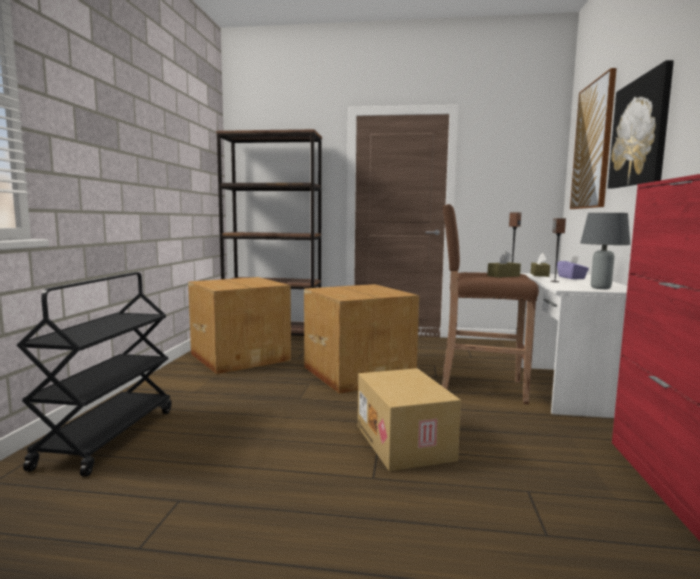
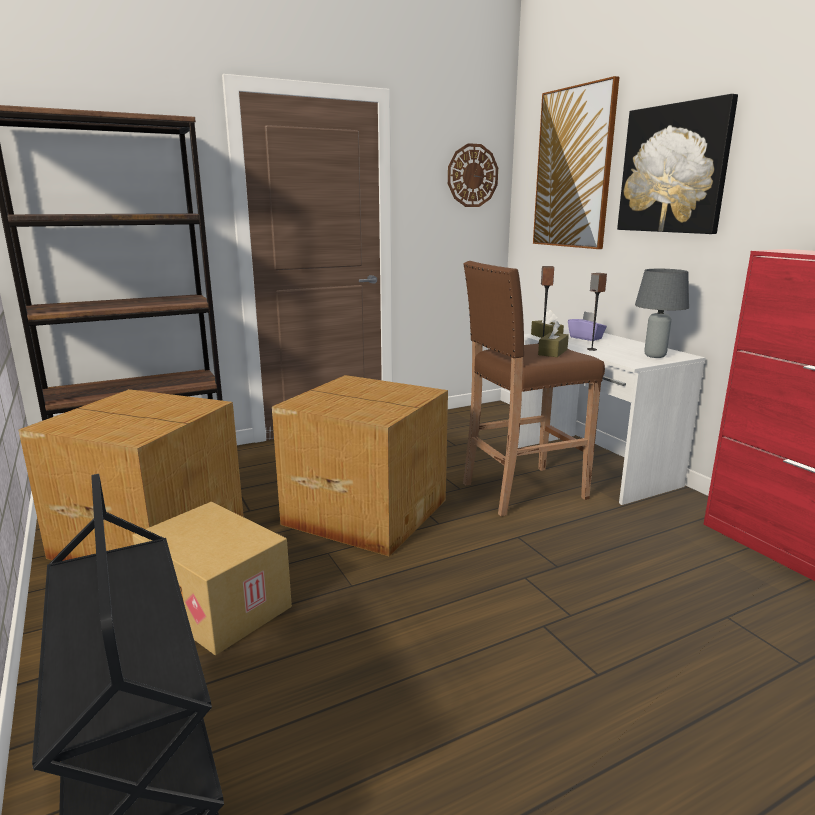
camera: 35 degrees left, 10 degrees up
(405, 443) = (559, 604): cardboard box -> cardboard box (219, 604)
(527, 160) = (472, 175): none -> wall clock

